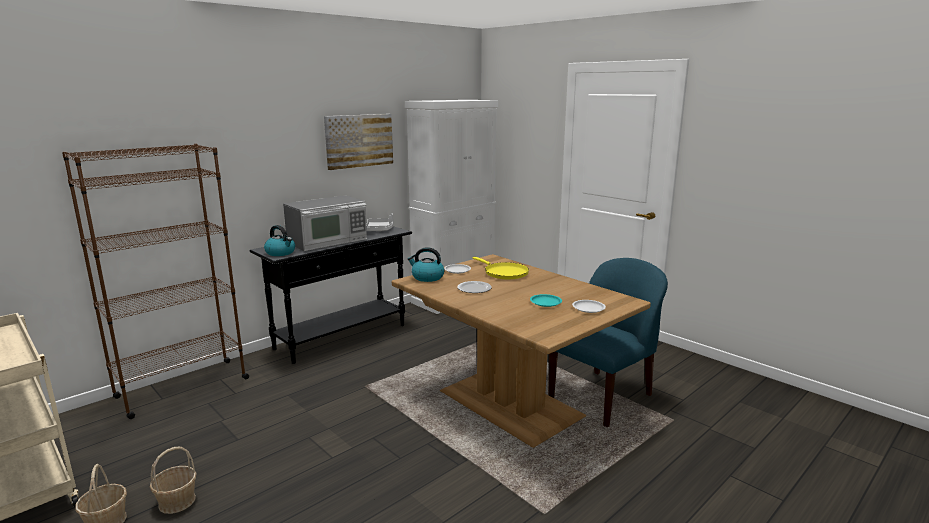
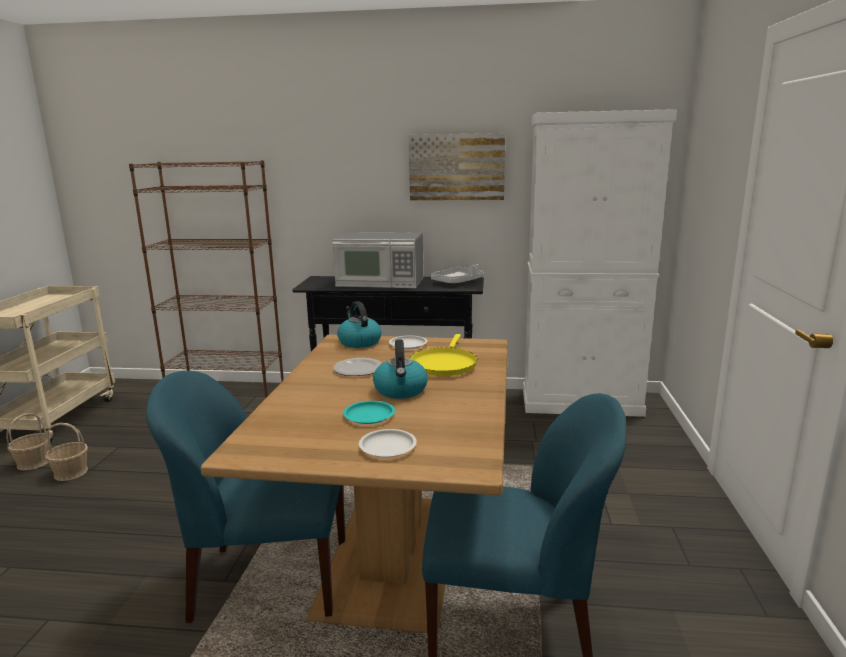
camera: 50 degrees right, 0 degrees up
(281, 253) = (316, 283): kettle -> kettle (401, 390)
(480, 449) = (268, 581): none -> blue chair

